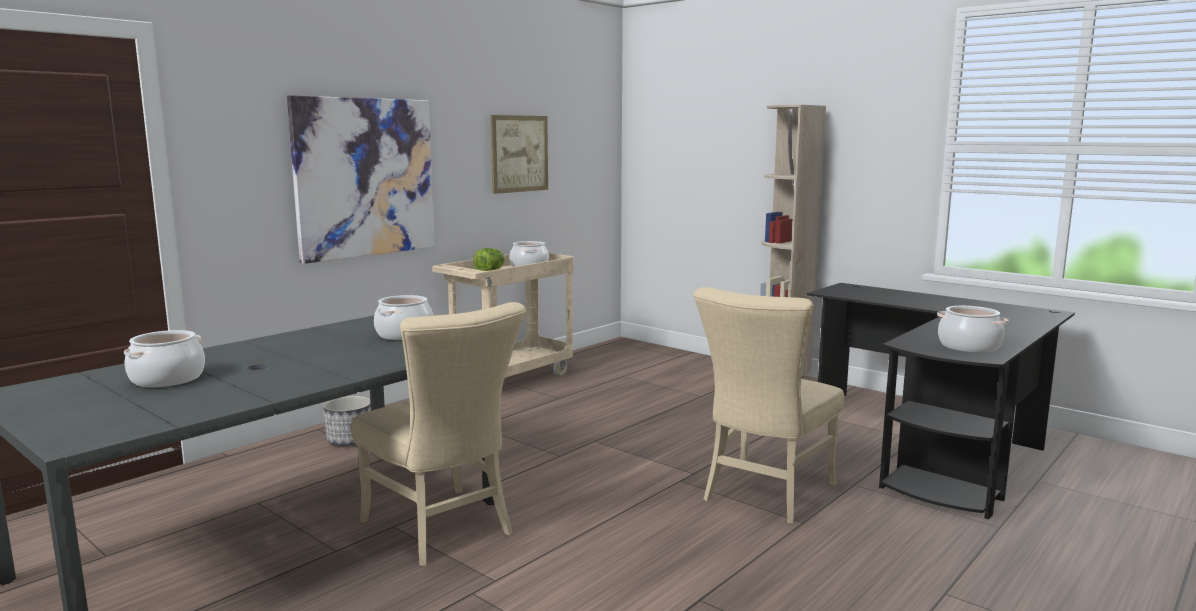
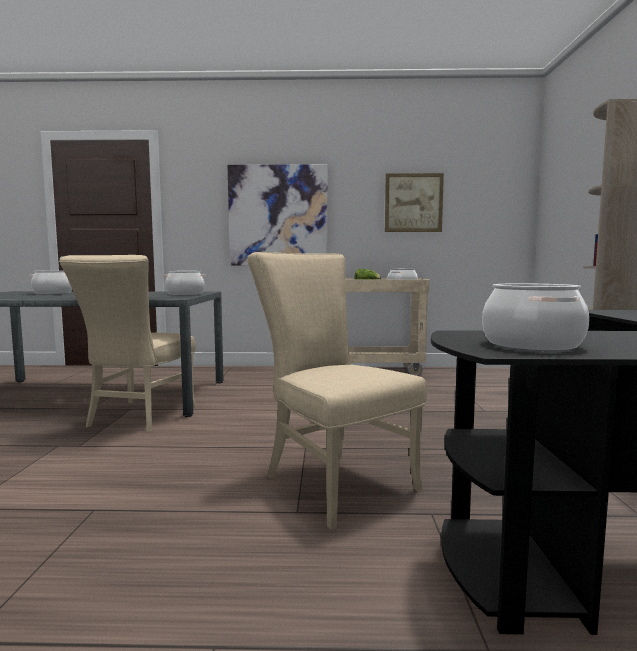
camera: 50 degrees right, 5 degrees down
(350, 440) = (227, 374): planter -> none
(764, 494) = (332, 480): beige chair -> beige chair turned 60 degrees clockwise

